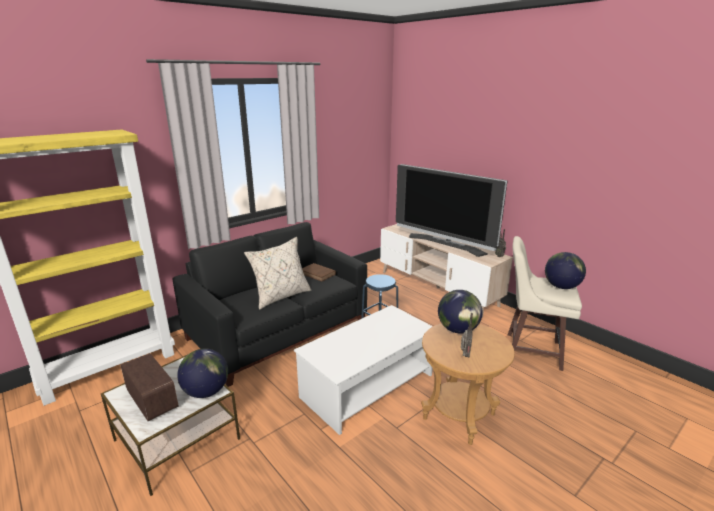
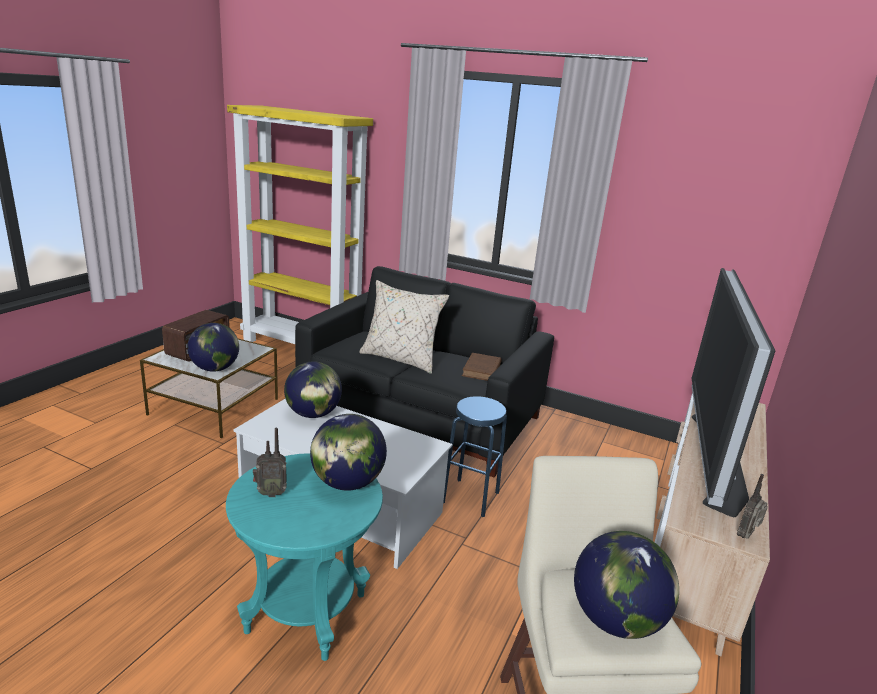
camera: 65 degrees right, 0 degrees up
(332, 346) = (313, 414): none -> globe
(459, 416) = (306, 612): brown side table -> turquoise side table

